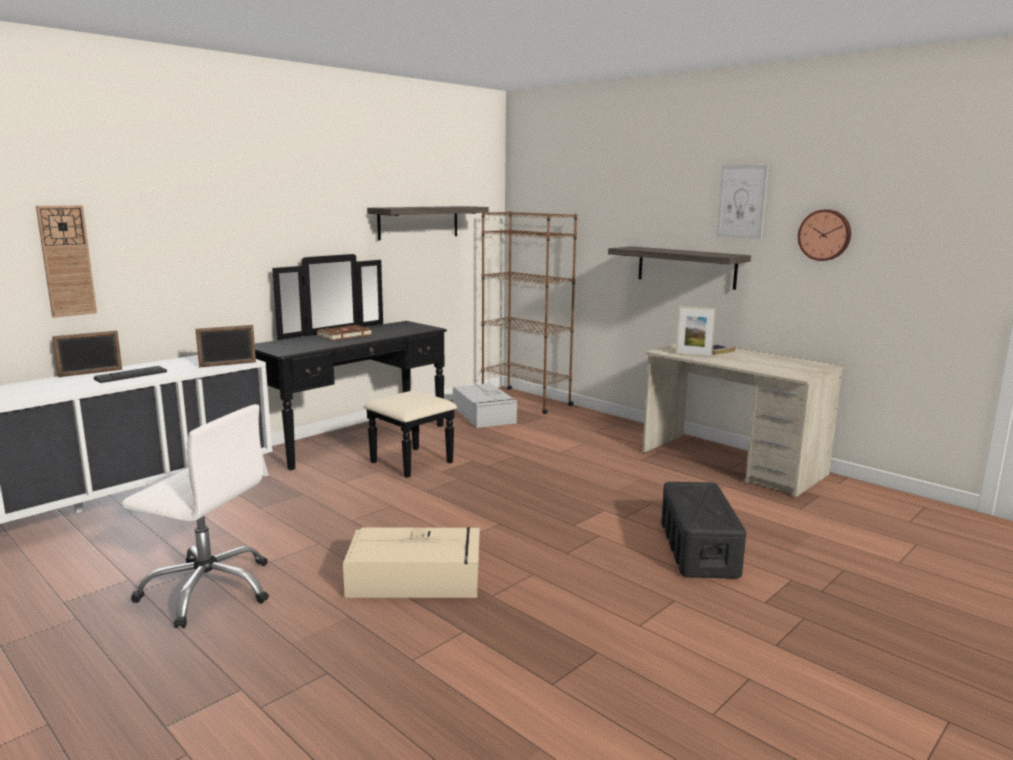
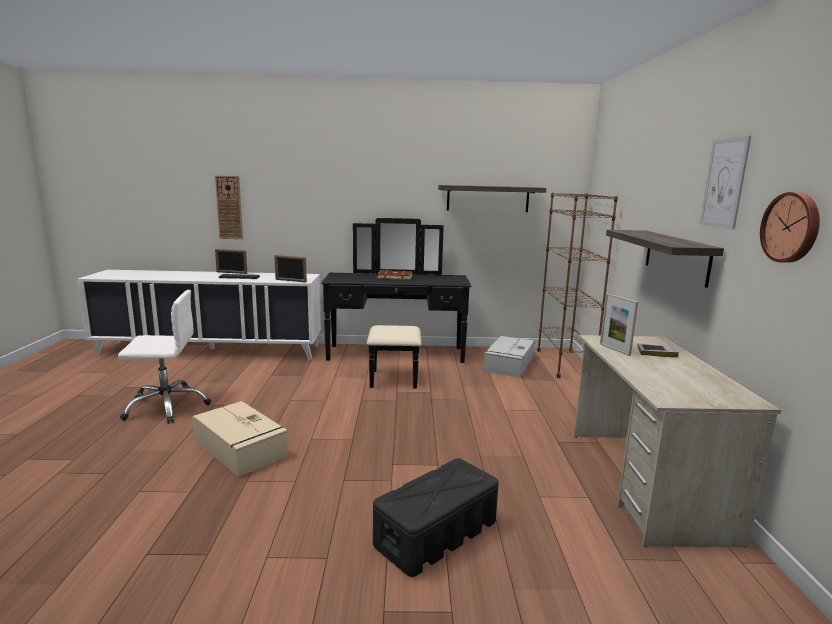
camera: 45 degrees right, 0 degrees up
(209, 590) = (167, 406): white office chair -> white office chair turned 75 degrees counterclockwise

